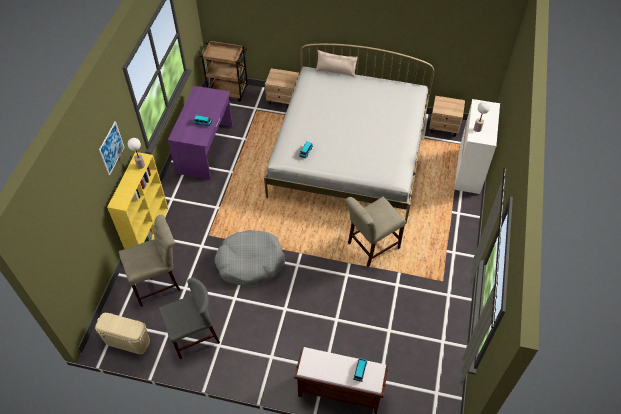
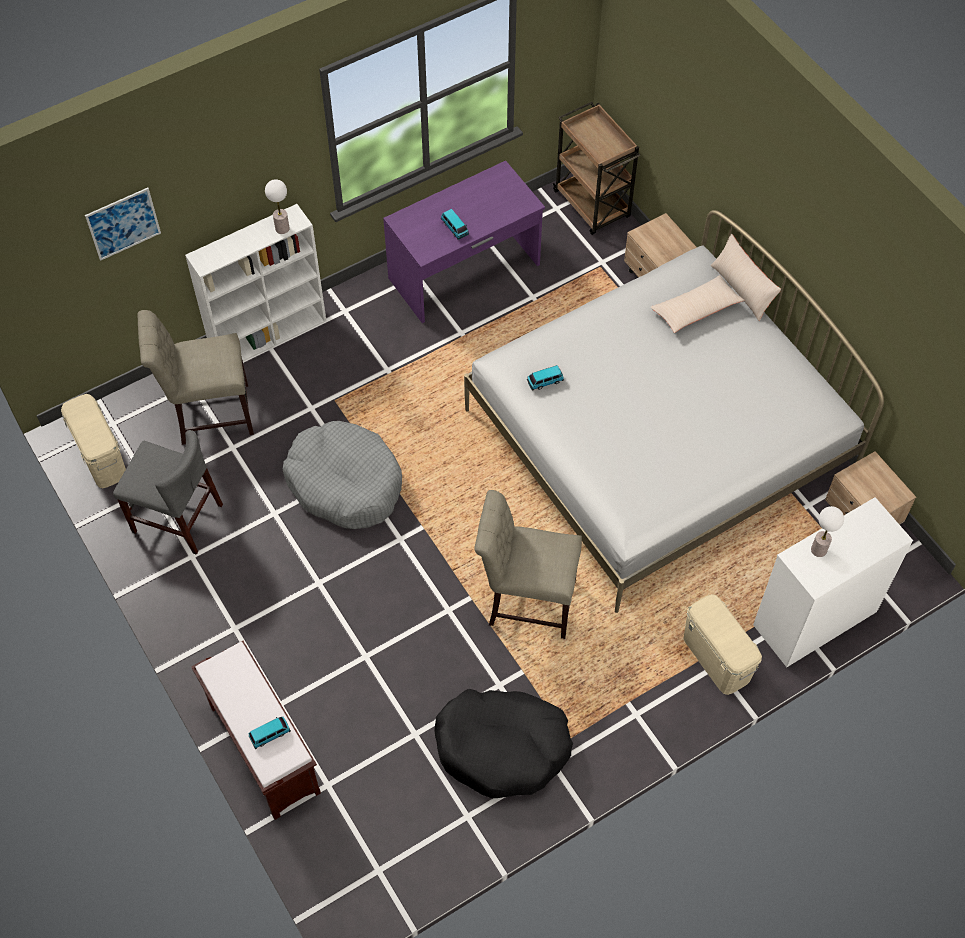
camera: 45 degrees right, 5 degrees up
(111, 148) = (236, 176): picture -> picture (123, 223)
(148, 232) = (269, 334): yellow bookcase -> white bookcase
(159, 283) = (209, 414): beige chair -> beige chair turned 150 degrees clockwise
(329, 88) = (696, 310): none -> beige pillow
(424, 305) = (502, 747): none -> black dog bed
(455, 210) = (716, 658): none -> beige storage box

